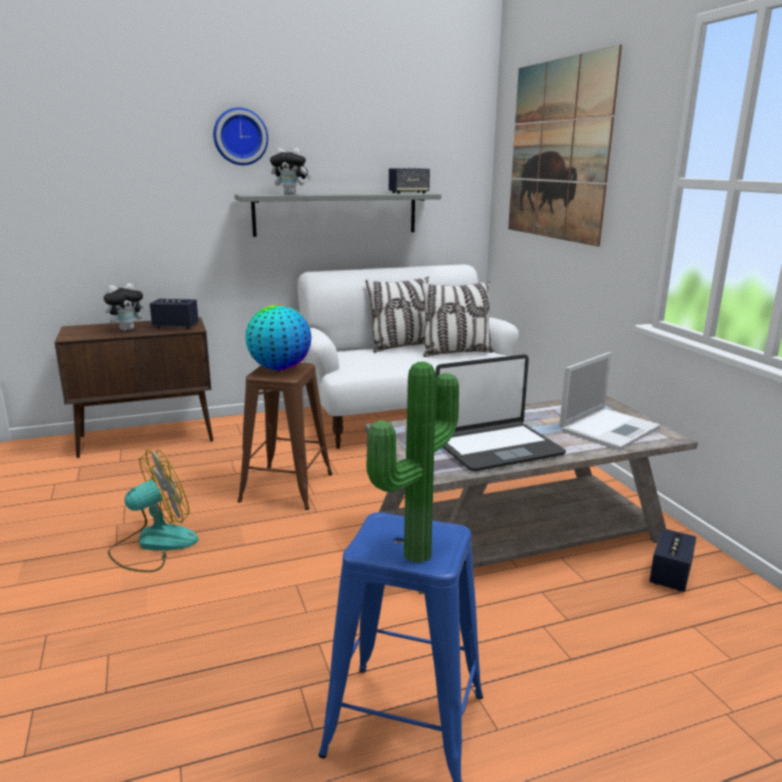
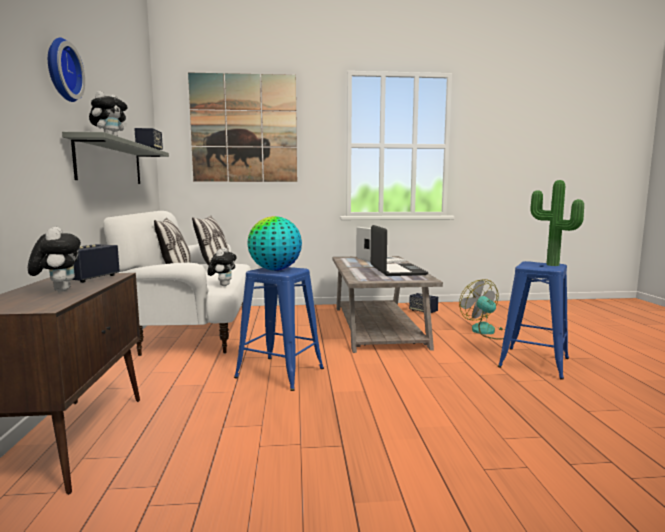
camera: 75 degrees left, 10 degrees down
(153, 544) = (350, 426): fan -> fan (488, 332)
(287, 487) = (280, 373): brown stool -> blue stool
(355, 373) = (223, 285): none -> plush toy

